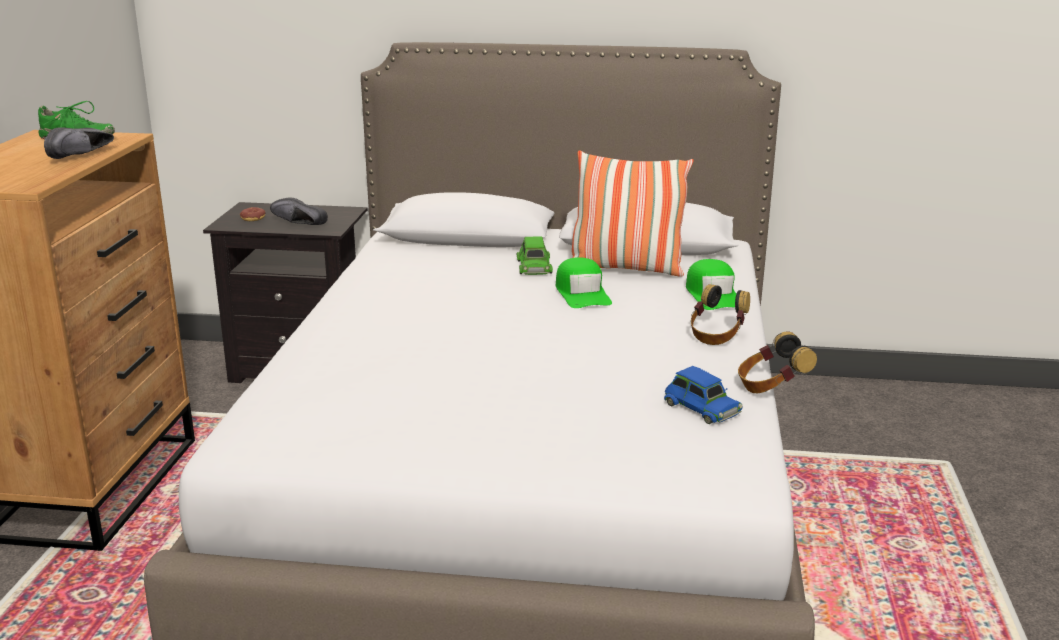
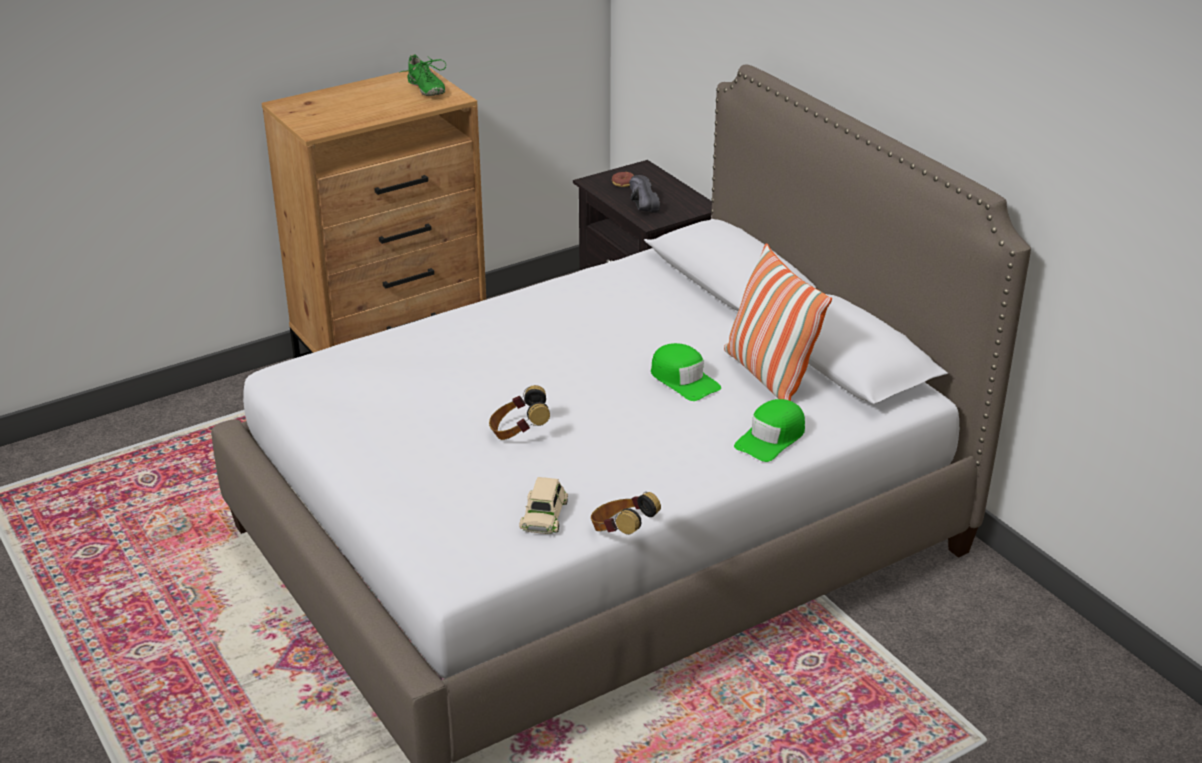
camera: 50 degrees right, 10 degrees up
(83, 156) = (393, 110): black shoe -> none
(534, 266) = (707, 335): green toy car -> none
(582, 293) = (683, 380): green cap -> green cap turned 75 degrees counterclockwise
(701, 407) = (544, 514): blue toy car -> beige toy car
(716, 336) = (685, 472): headphones -> headphones (519, 432)

